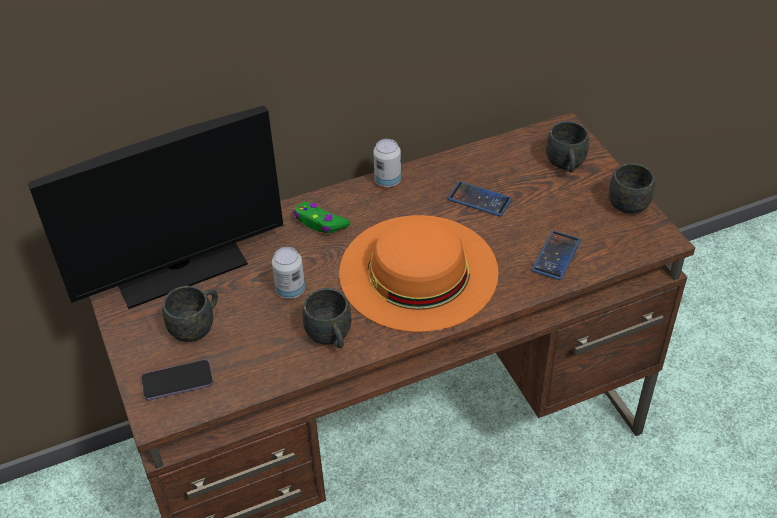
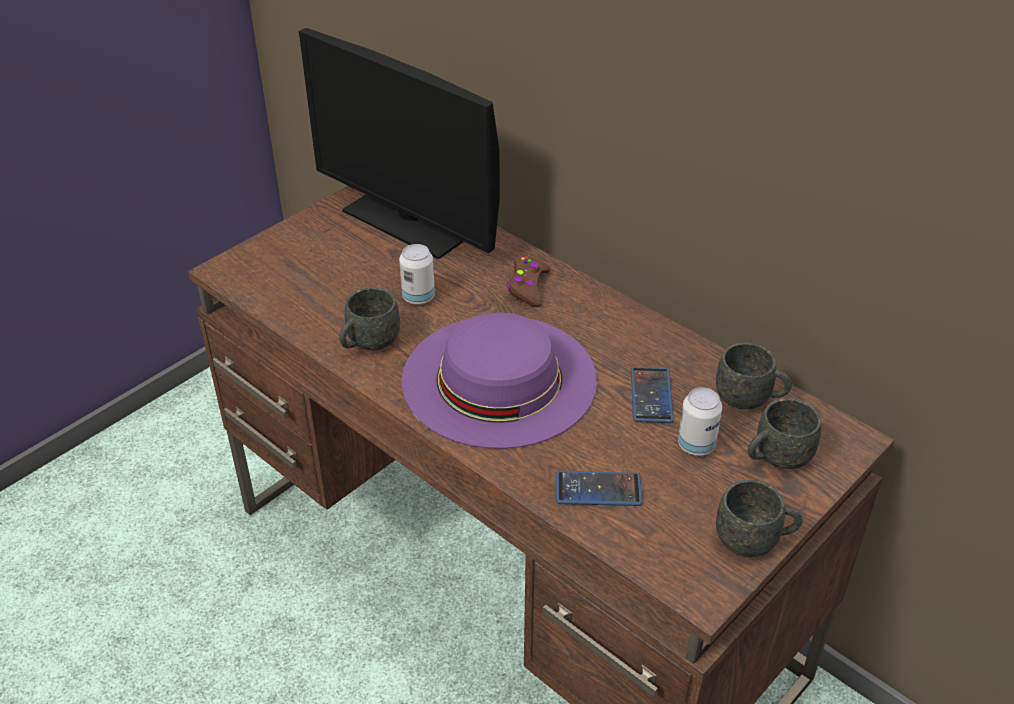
camera: 65 degrees right, 5 degrees down
(177, 381) = (268, 267): phone -> none
(197, 326) = (341, 256): grey mug -> grey mug (750, 399)
(320, 223) = (528, 287): green game controller -> brown game controller
(387, 181) = (628, 314): can -> can (696, 445)
(418, 271) = (499, 379): orange hat -> purple hat

